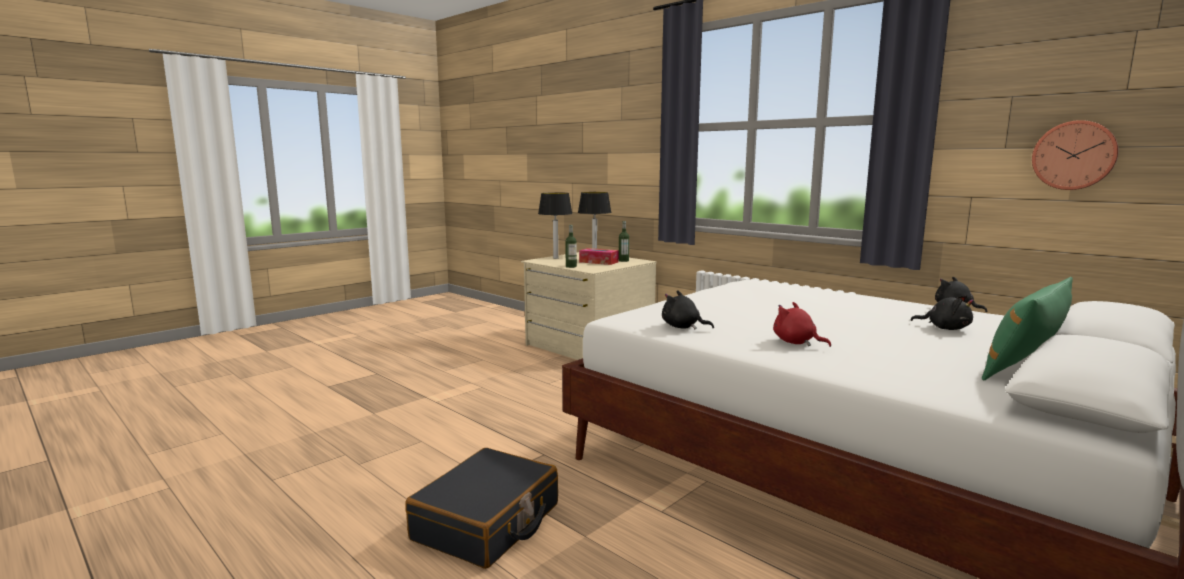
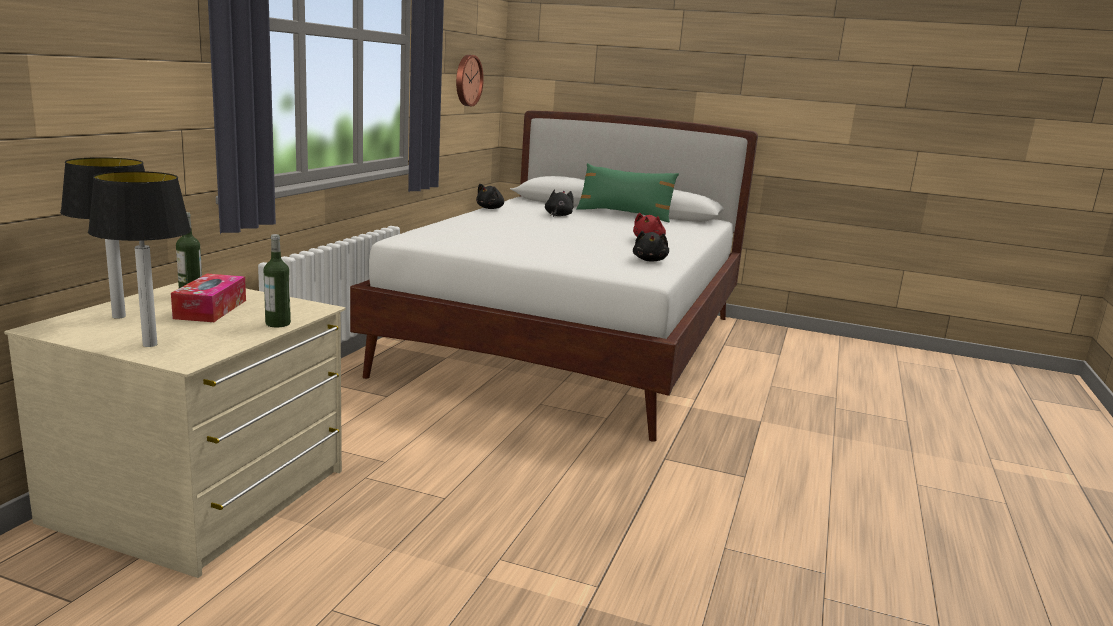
camera: 115 degrees left, 5 degrees up
(487, 522) = (800, 460): black suitcase -> none

